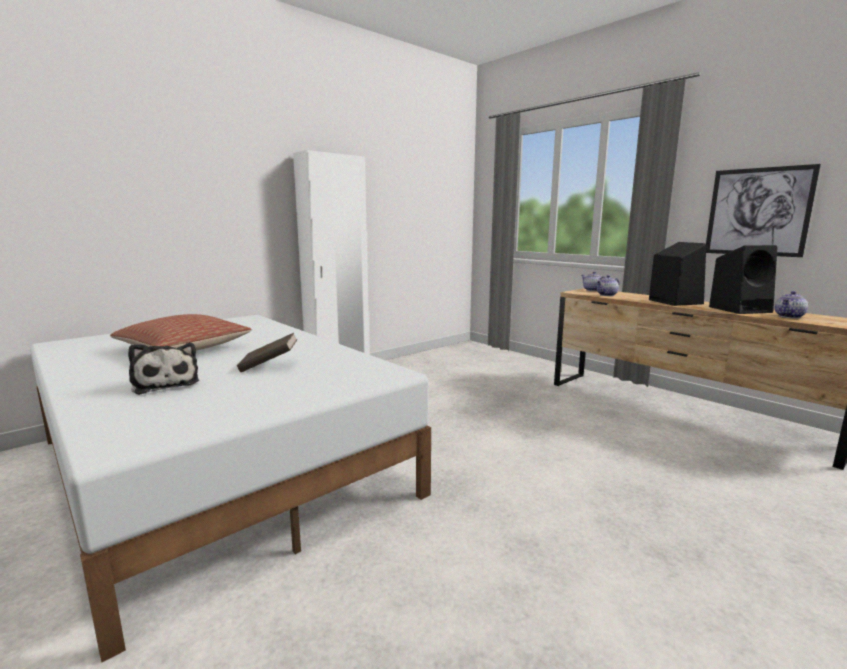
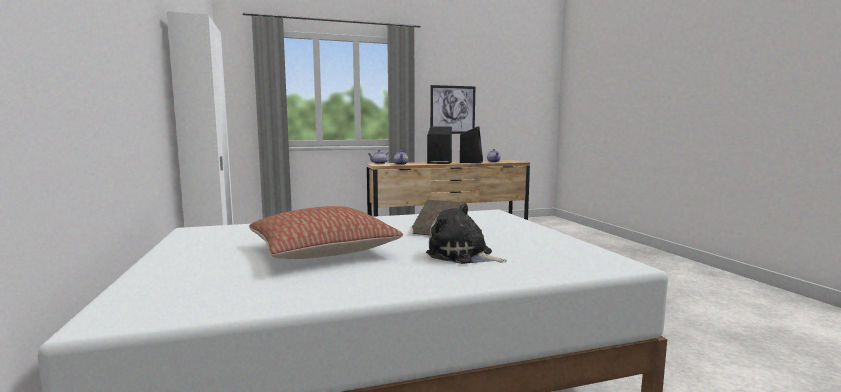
camera: 65 degrees left, 5 degrees down
(165, 383) = (462, 255): plush toy -> plush toy turned 135 degrees counterclockwise

